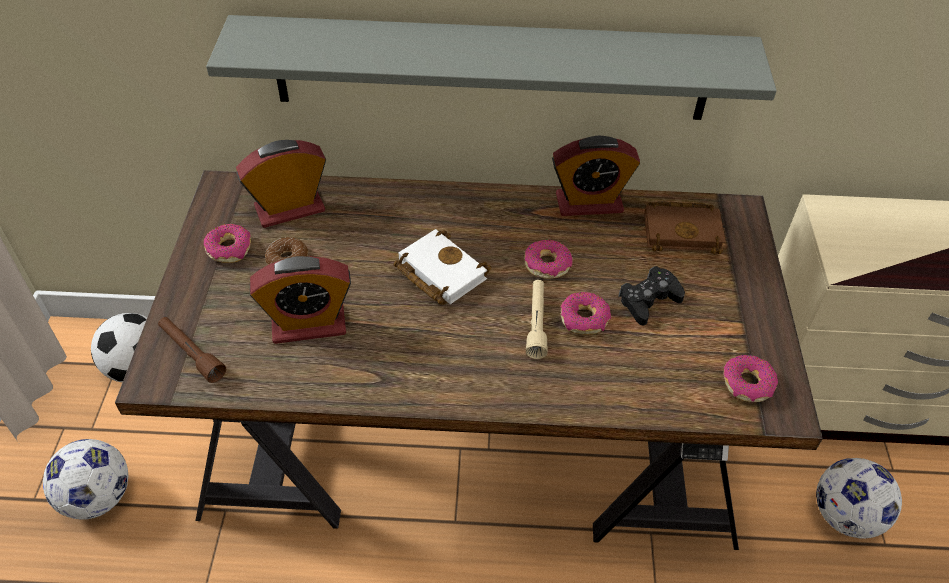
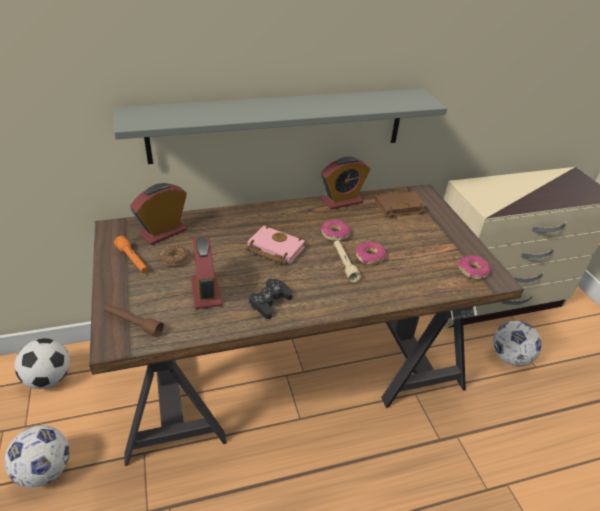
camera: 20 degrees left, 10 degrees down
(230, 249) = (133, 260): donut -> orange flashlight
(308, 325) = (206, 292): alarm clock -> alarm clock turned 105 degrees clockwise
(438, 272) = (273, 249): white book -> pink book
(649, 300) = (399, 241): black game controller -> black game controller (269, 302)

